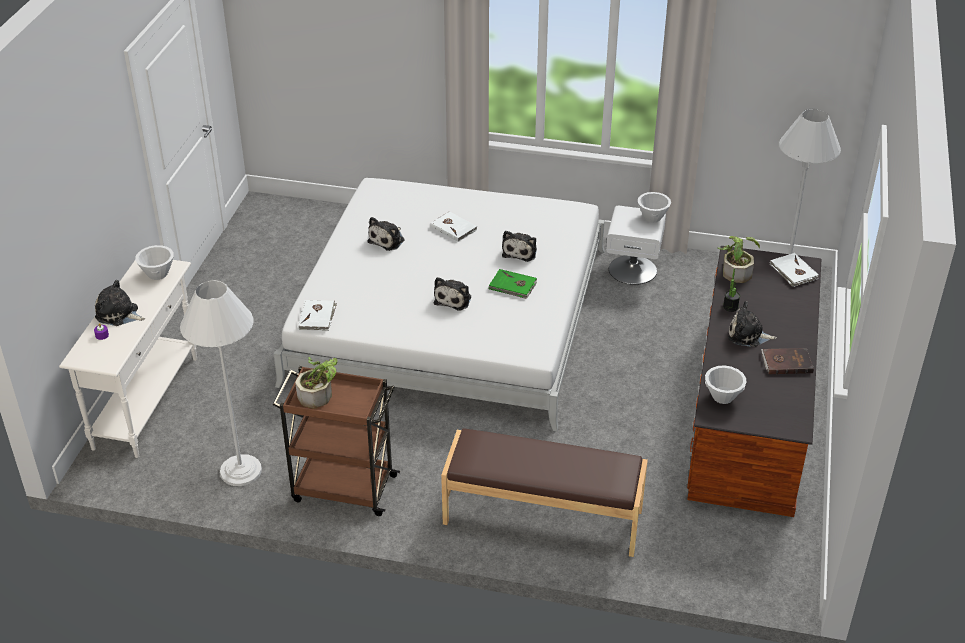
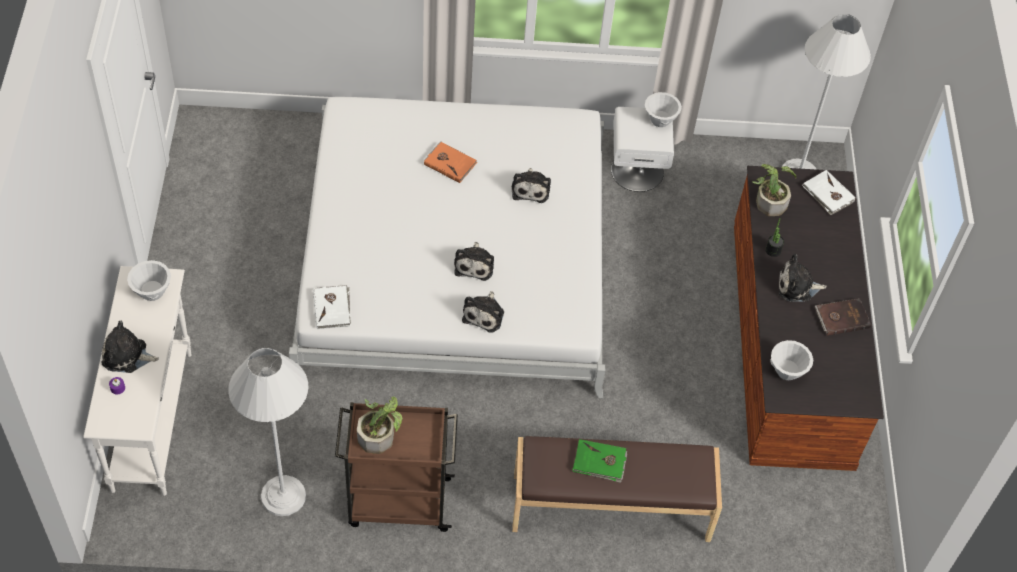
camera: 15 degrees left, 15 degrees up
(388, 240) = (381, 189): plush toy -> plush toy (484, 314)
(454, 228) = (450, 163): white book -> orange book
(512, 286) = (533, 238): green book -> green book (599, 462)

